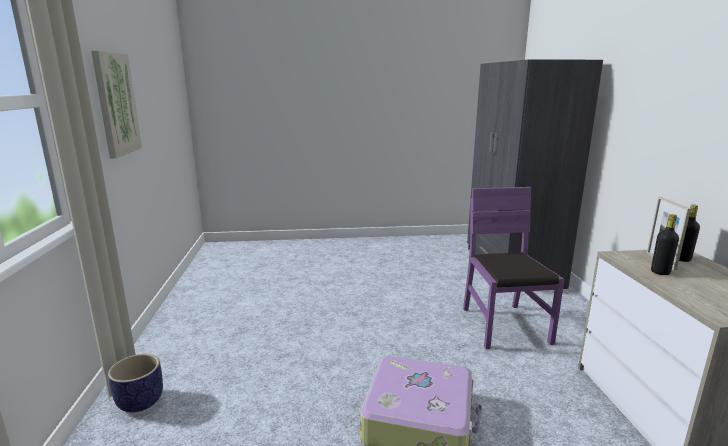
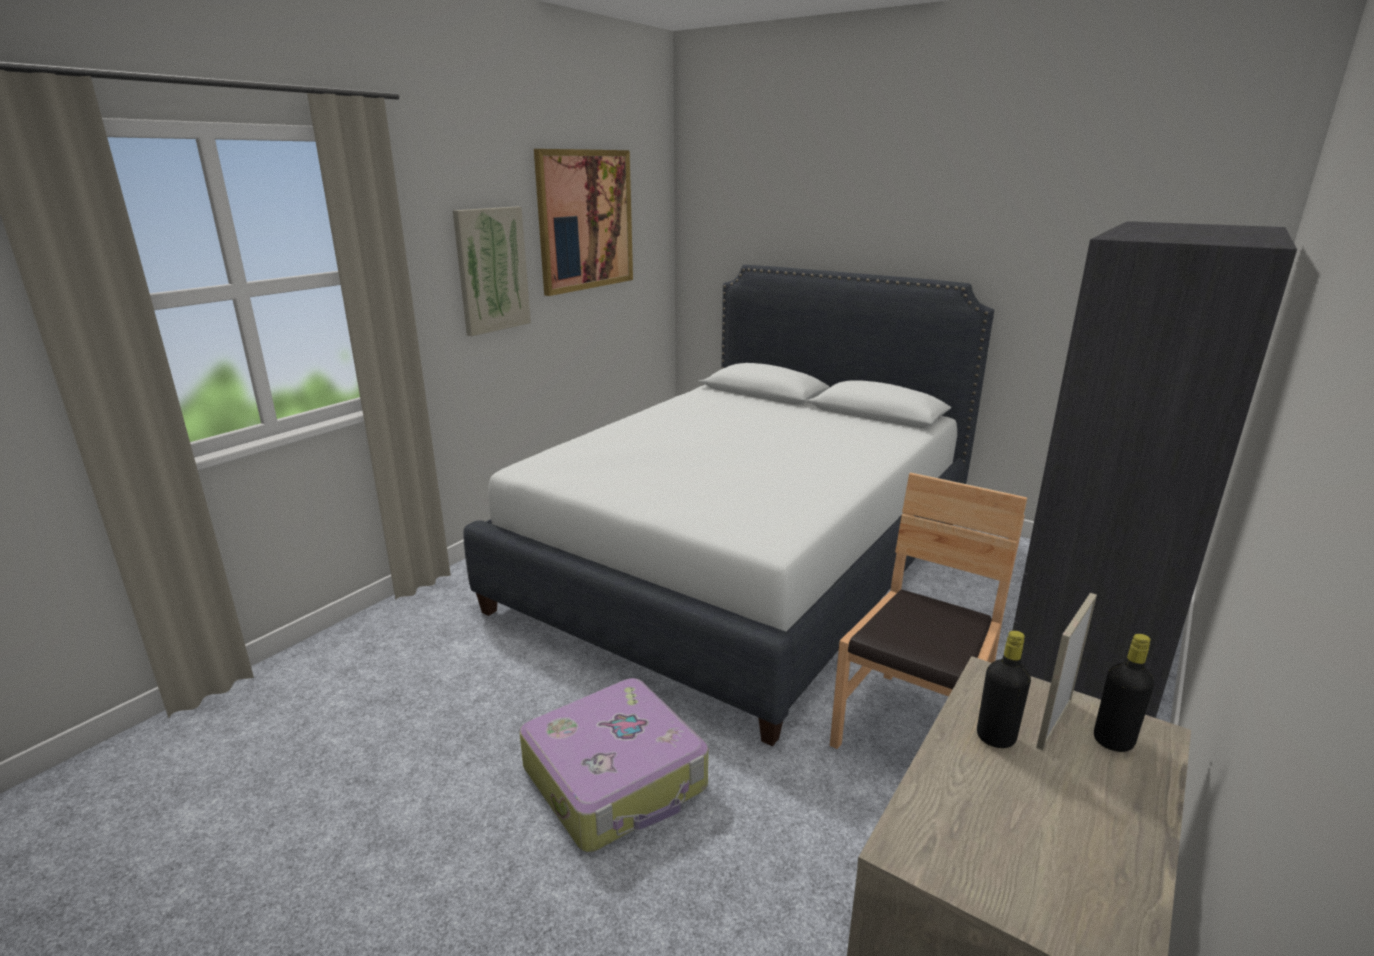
camera: 40 degrees right, 5 degrees up
(140, 401) = (418, 613): planter -> none
(153, 71) = (585, 220): none -> picture
(330, 286) = (744, 564): none -> white bed
(504, 325) = (913, 729): purple chair -> brown chair

